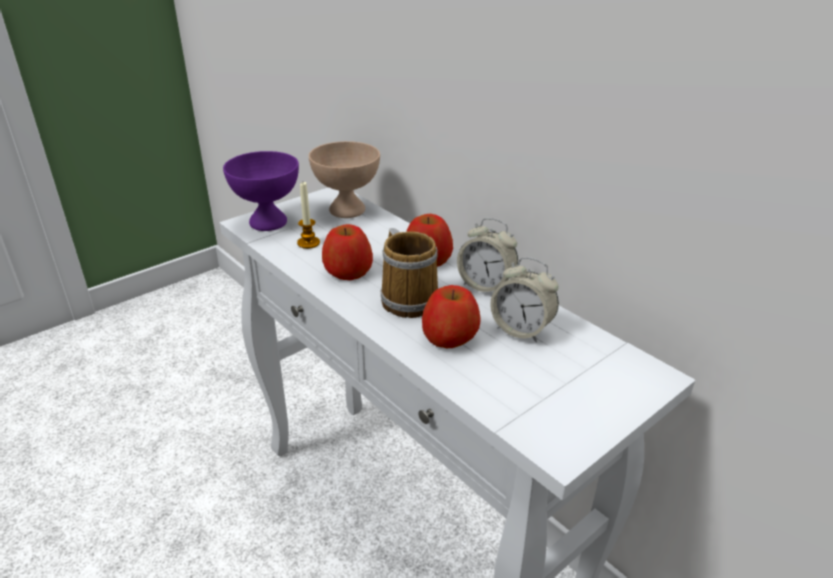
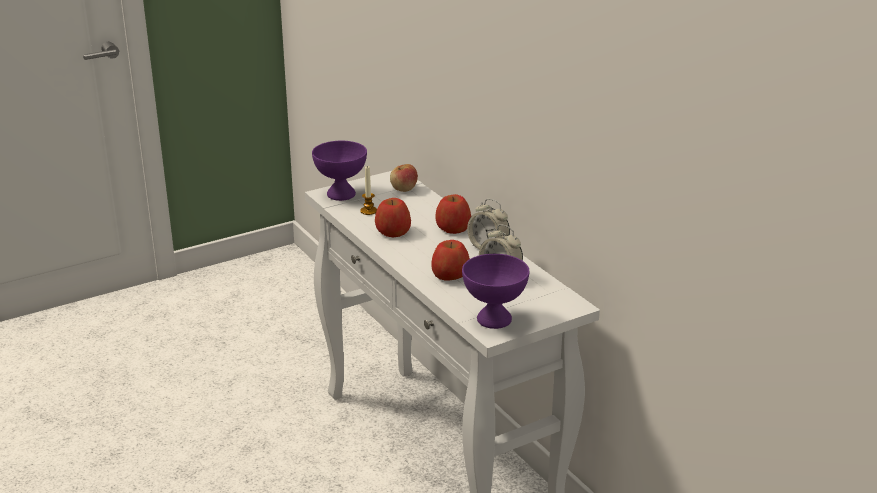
camera: 10 degrees right, 5 degrees down
(348, 209) = (403, 189): beige bowl -> apple
(409, 298) = (431, 251): mug -> none
(548, 419) = (493, 320): none -> purple bowl

